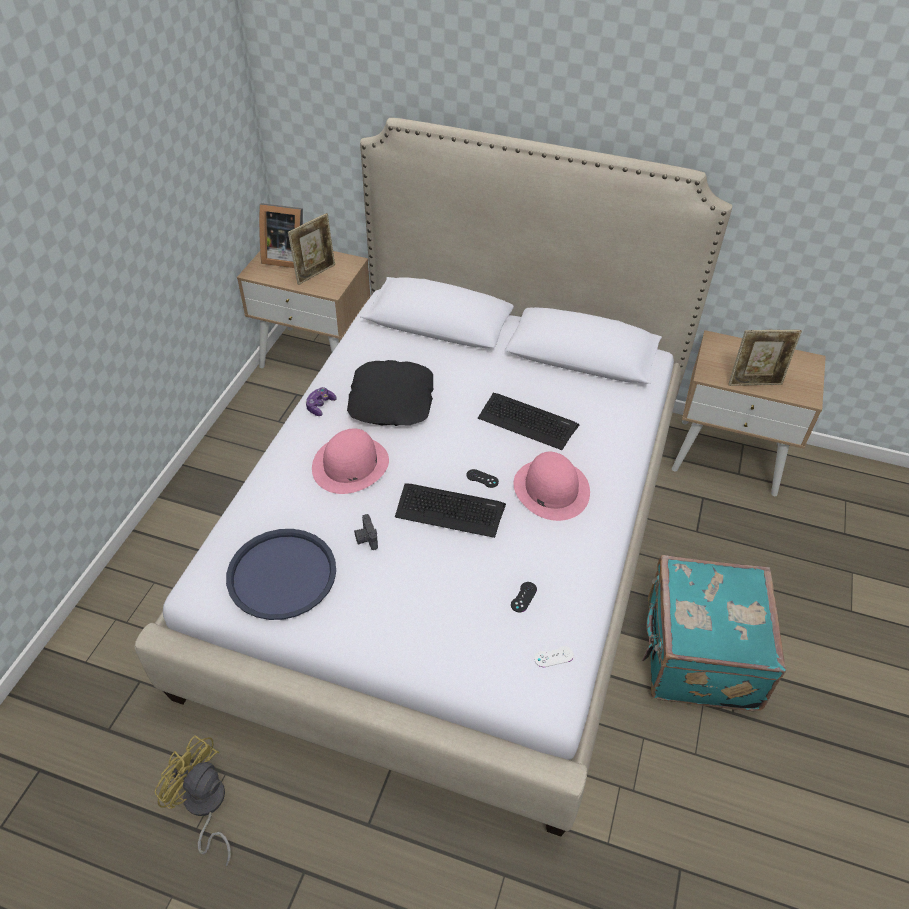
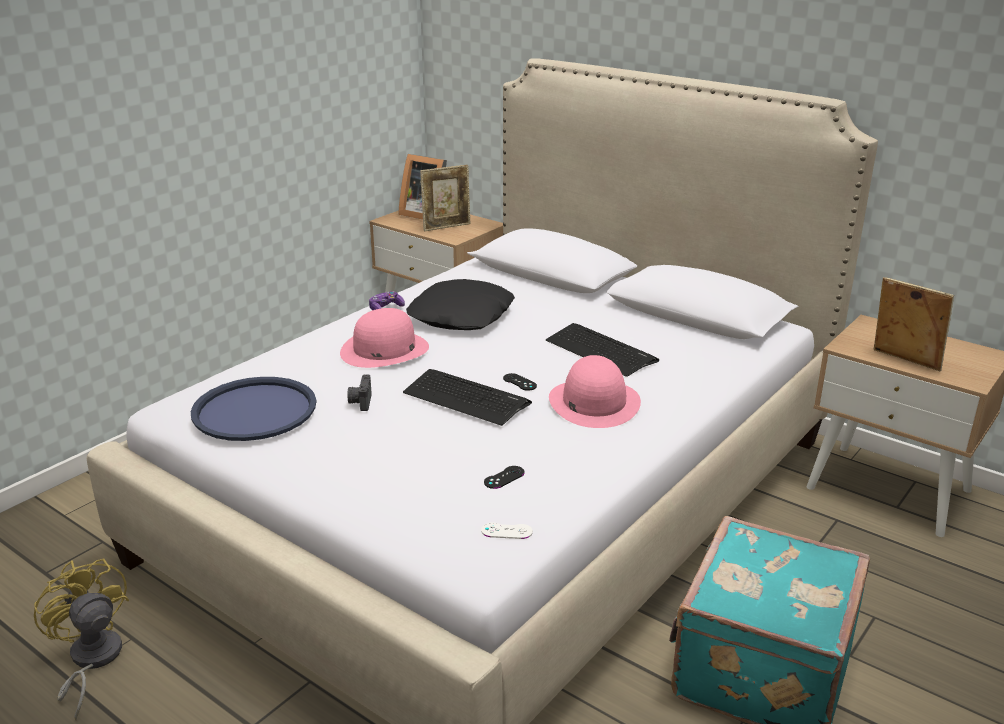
camera: 20 degrees right, 20 degrees down
(755, 383) = (904, 361): picture frame -> picture frame turned 150 degrees counterclockwise

